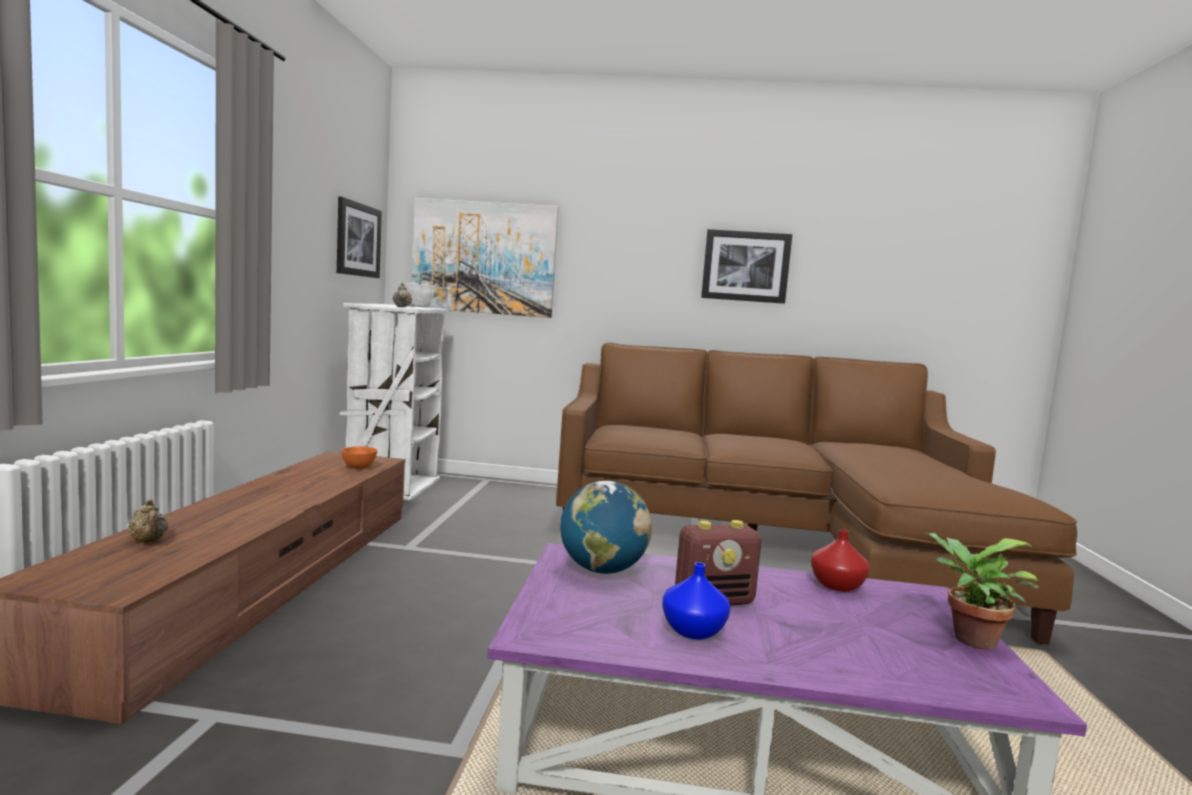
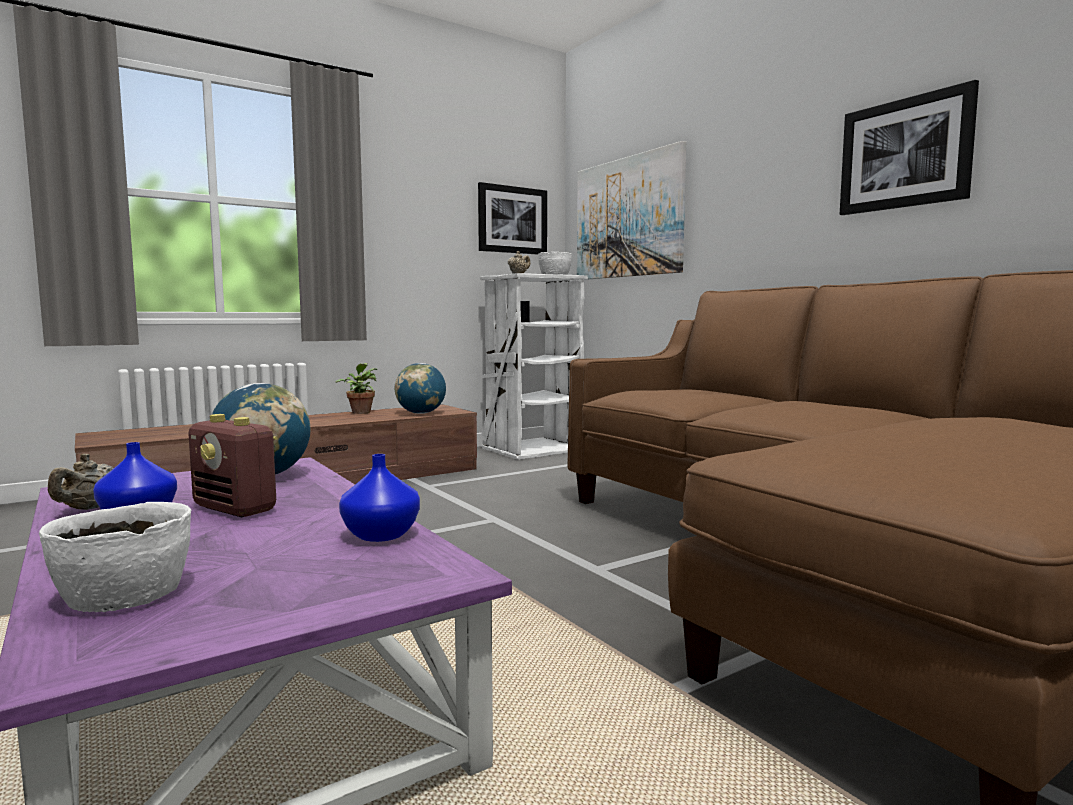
camera: 50 degrees right, 0 degrees up
(149, 541) = (183, 428): beige teapot -> beige teapot (86, 509)
(358, 468) = (421, 413): orange bowl -> globe
(838, 585) = (382, 535): red vase -> blue vase
(908, 667) = (123, 594): none -> white bowl
(968, 639) = (274, 612): potted plant -> potted plant (360, 412)

